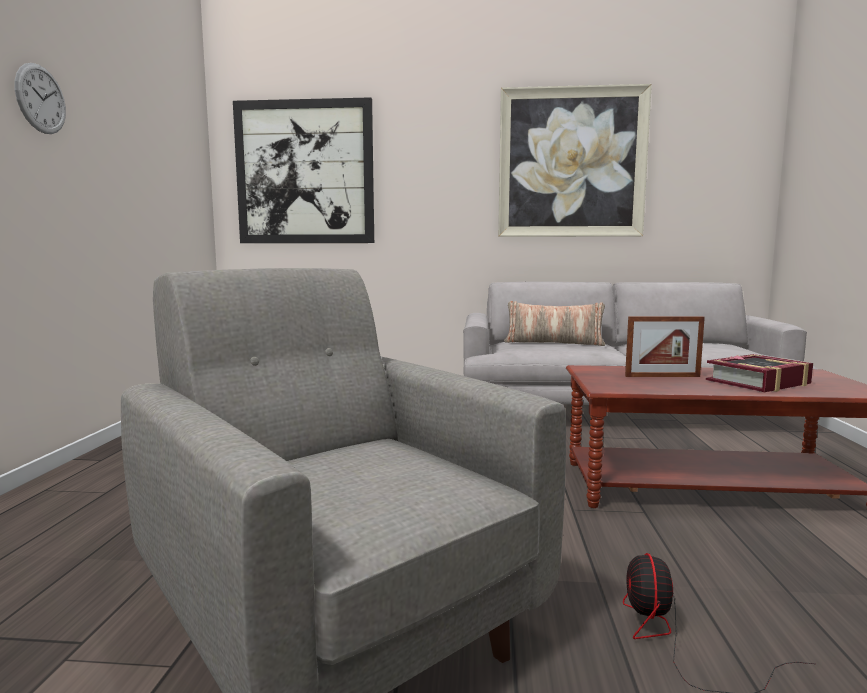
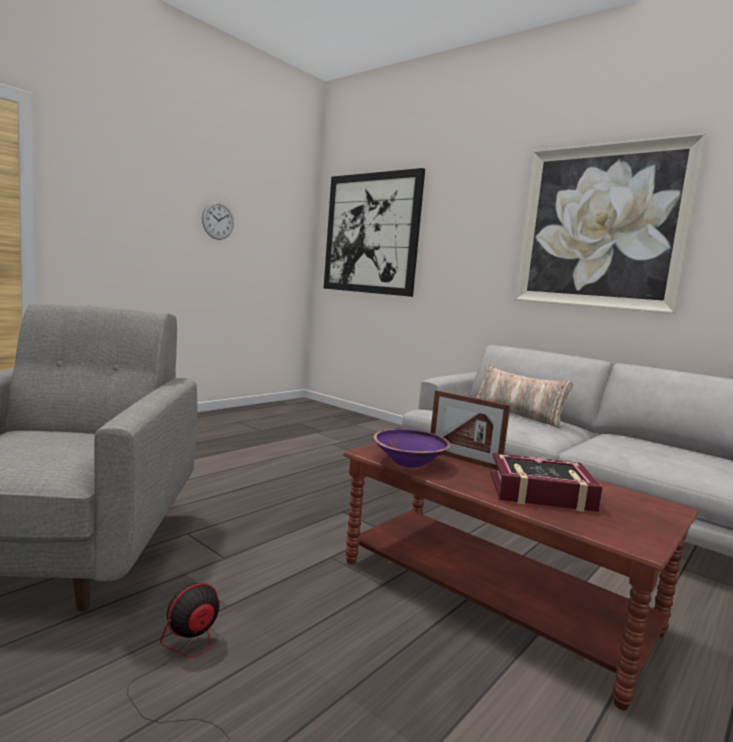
camera: 35 degrees right, 0 degrees up
(41, 99) = (149, 189): wall clock -> wall clock (218, 220)
(648, 387) = (409, 462): none -> purple bowl

